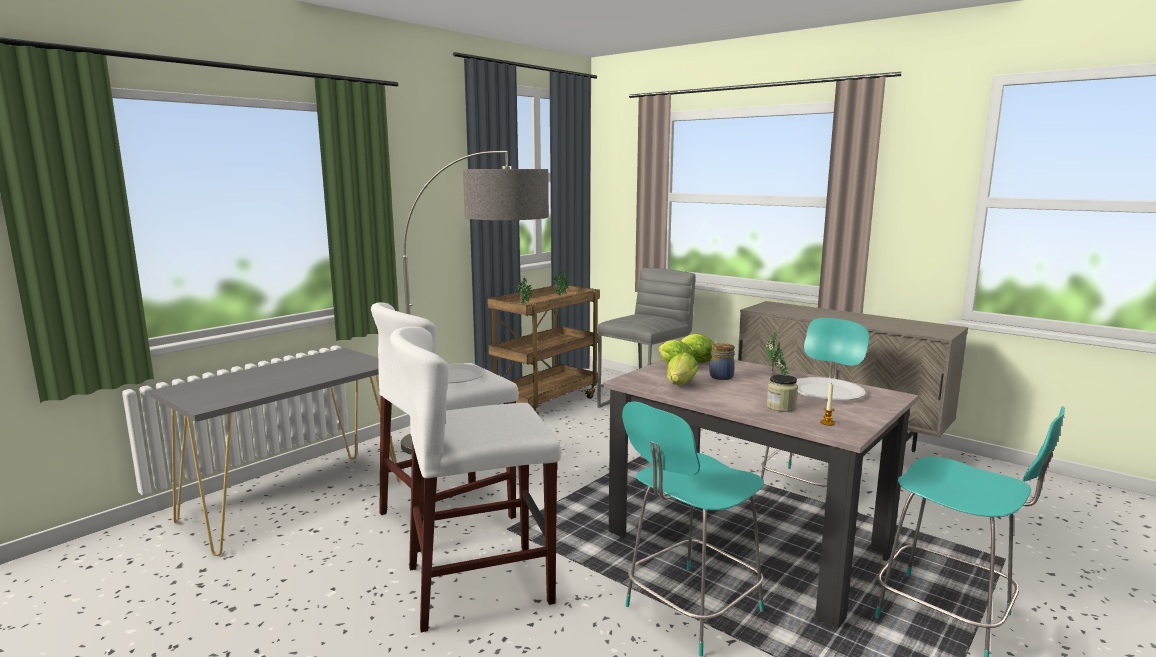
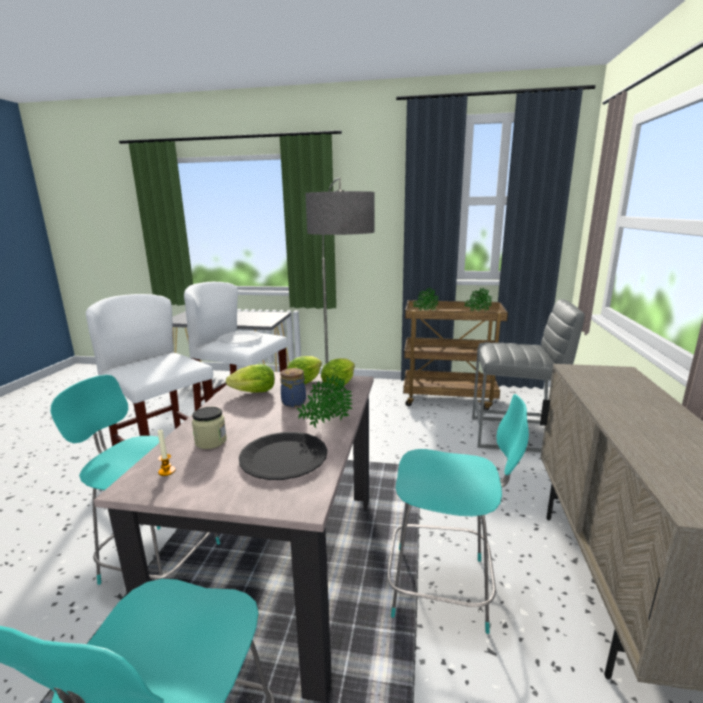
camera: 60 degrees right, 5 degrees up
(826, 391) = (284, 457): white plate -> black plate

